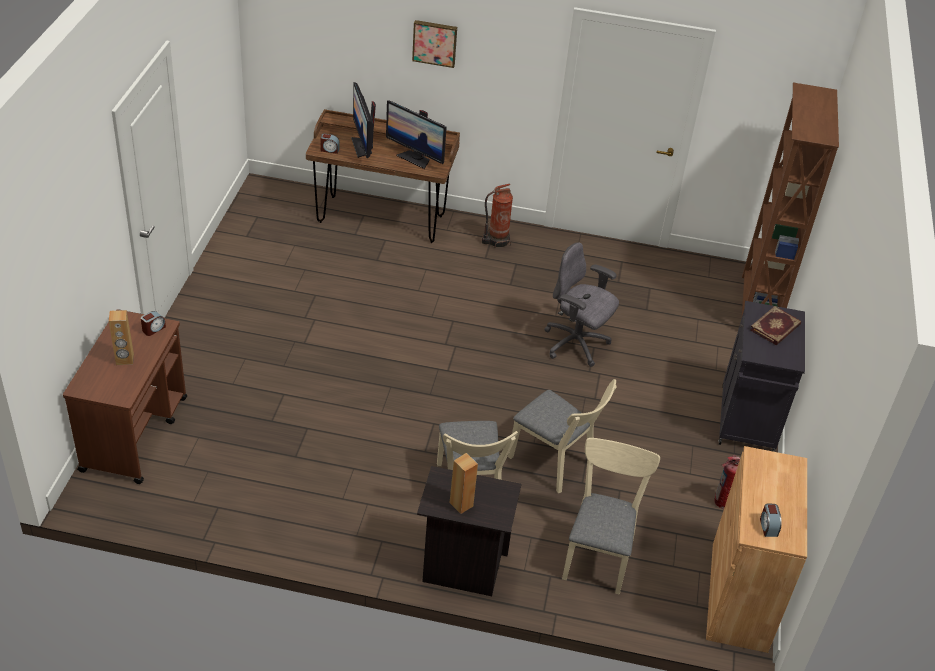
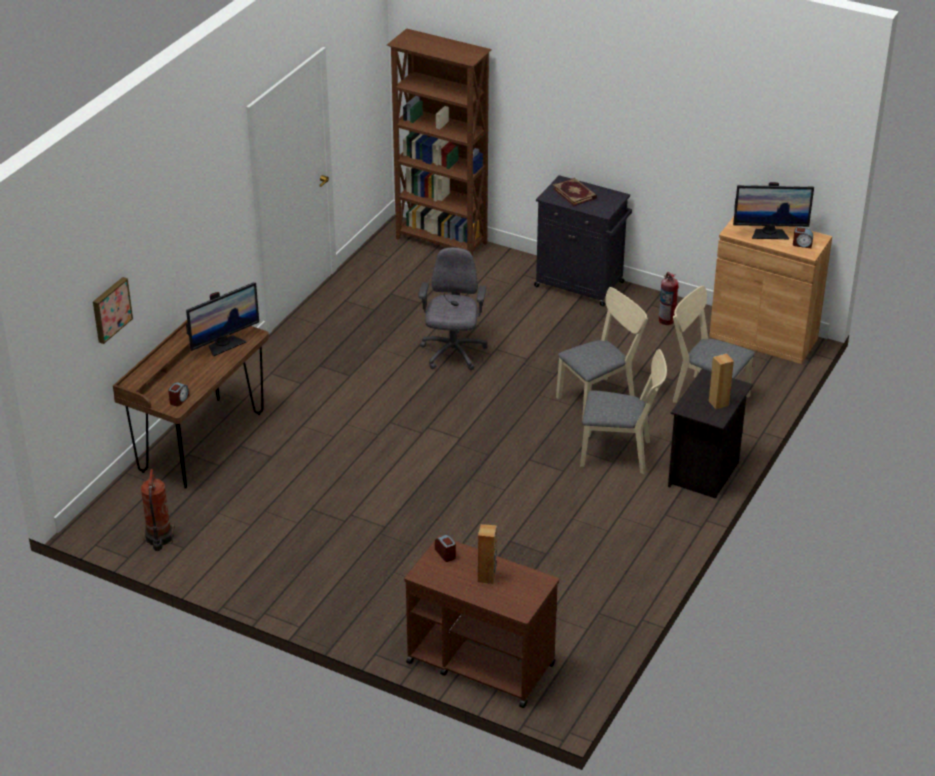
camera: 70 degrees left, 5 degrees down
(363, 147) = (185, 376): monitor -> monitor (769, 233)
(435, 42) = (171, 230): picture -> picture (110, 309)
(496, 240) = (276, 370): fire extinguisher -> fire extinguisher (158, 538)
(576, 344) = (452, 353): grey office chair -> grey office chair turned 135 degrees clockwise

